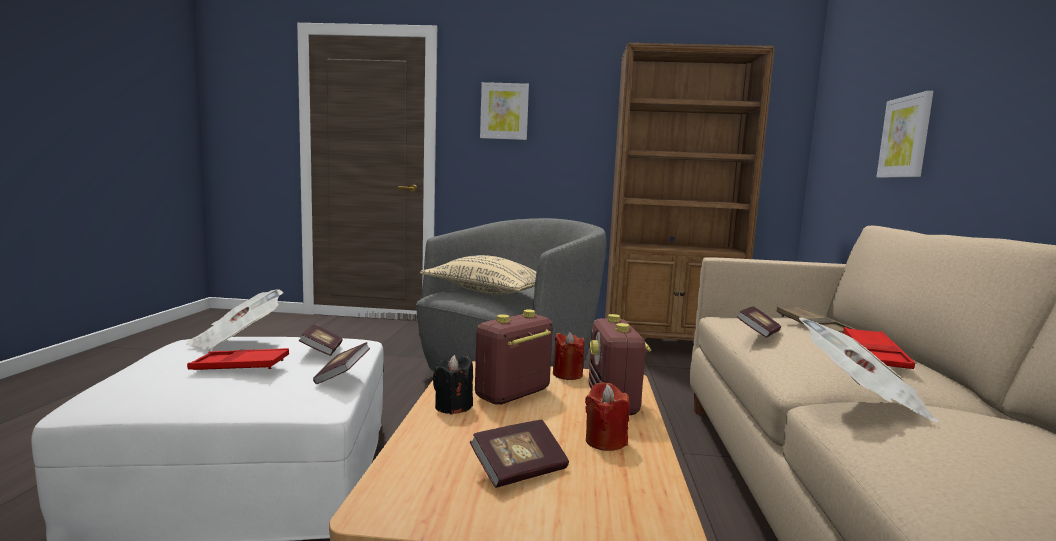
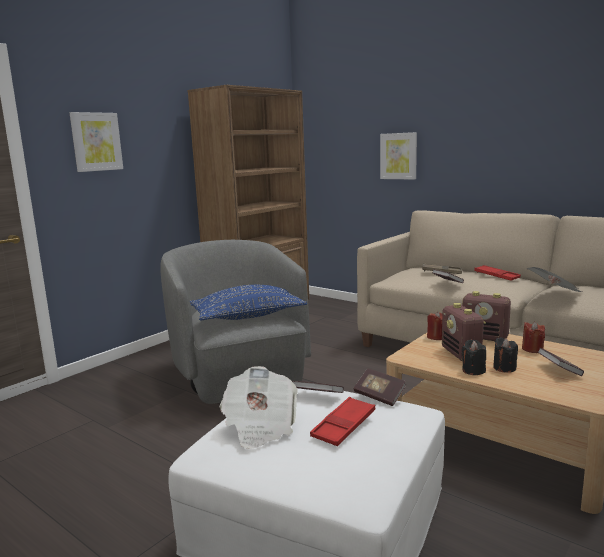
camera: 55 degrees left, 5 degrees up
(485, 426) = (504, 368): none -> black candle
(487, 292) = (248, 316): beige pillow -> blue pillow

